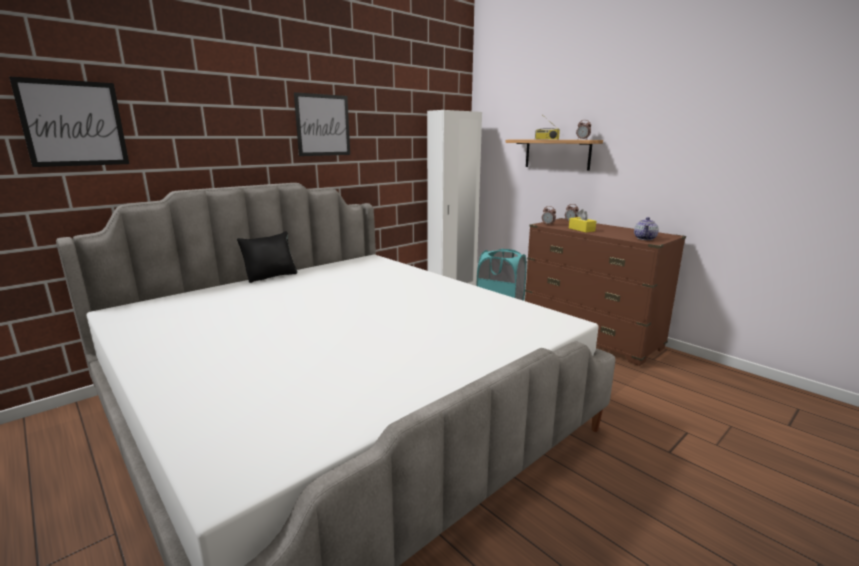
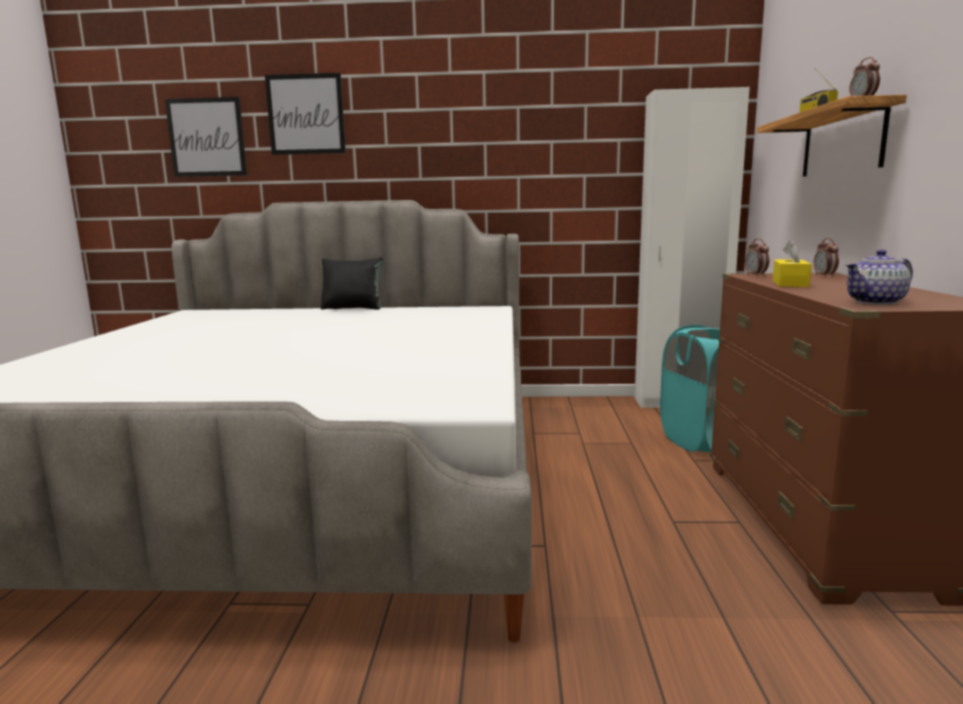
camera: 45 degrees right, 5 degrees down
(323, 125) = (464, 128): picture -> picture (306, 114)

